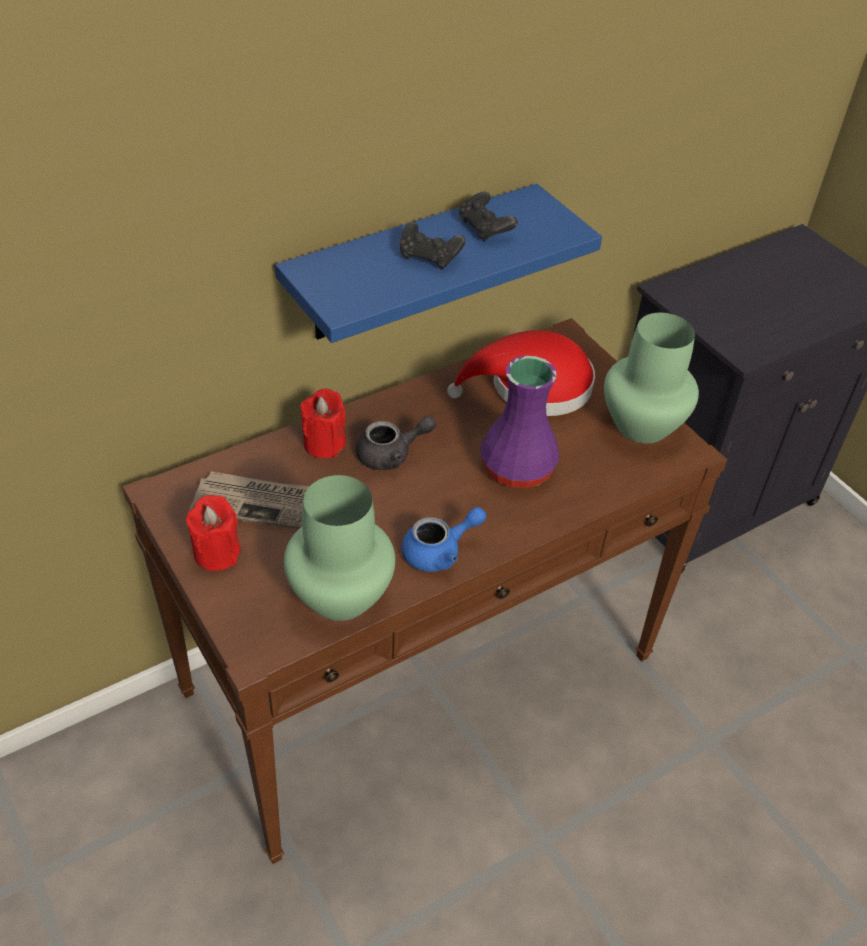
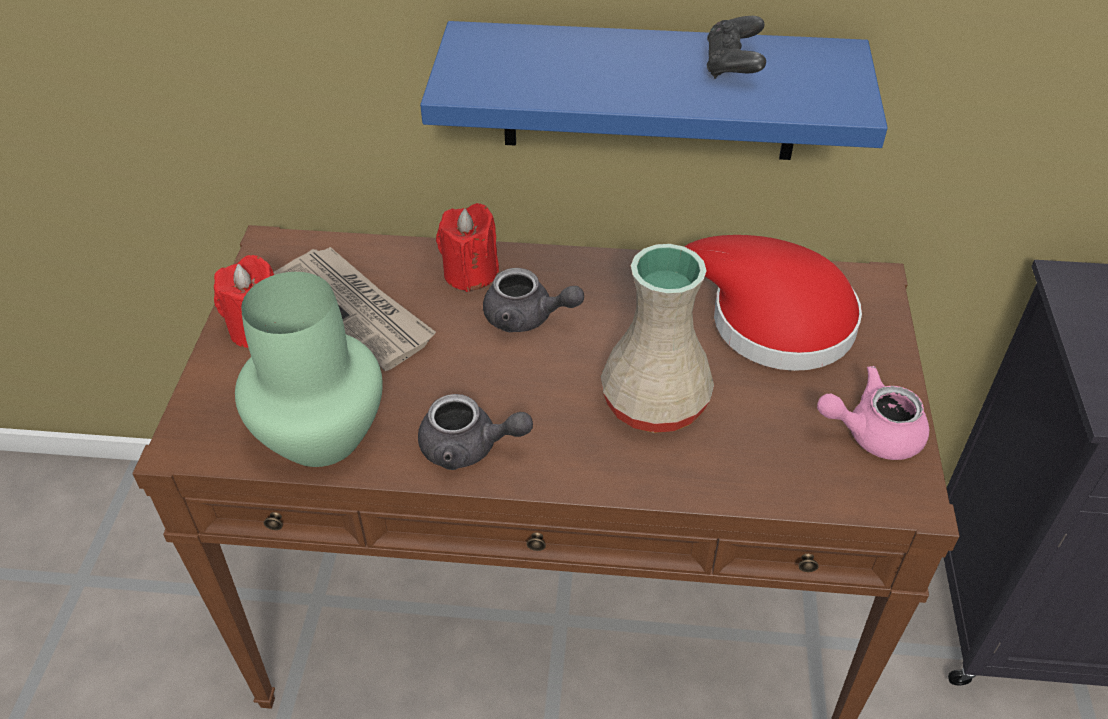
camera: 40 degrees right, 0 degrees up
(429, 257) = (625, 72): black game controller -> none
(439, 552) = (469, 448): blue teapot -> grey teapot
(518, 467) = (657, 402): purple vase -> beige vase
(642, 426) = (872, 433): green vase -> pink teapot

